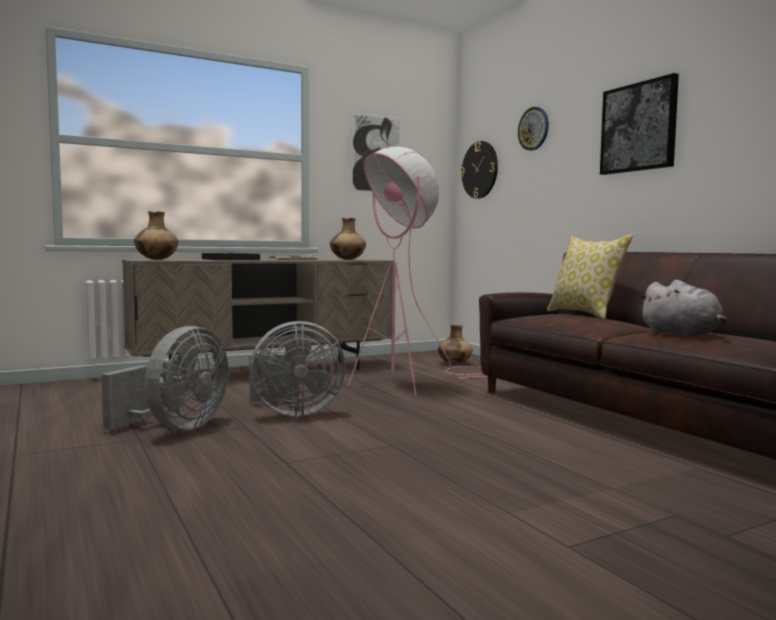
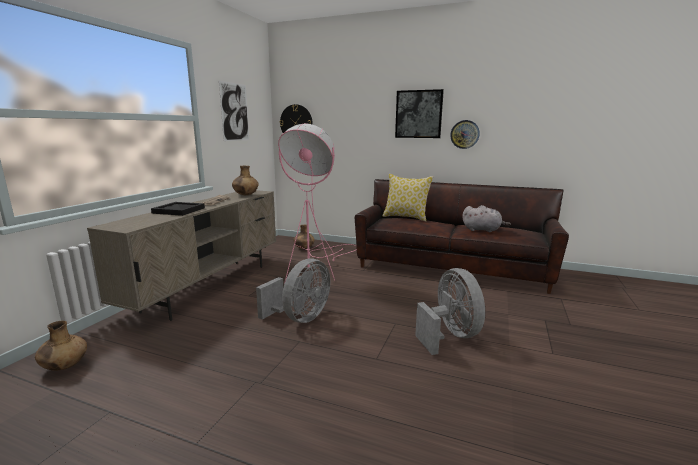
camera: 40 degrees left, 10 degrees up
(156, 259) = (132, 224): brown vase -> brown vase (64, 366)
(176, 428) = (258, 360): grey fan -> grey fan (450, 336)
(534, 129) = (342, 103): wall clock -> wall clock (464, 134)

